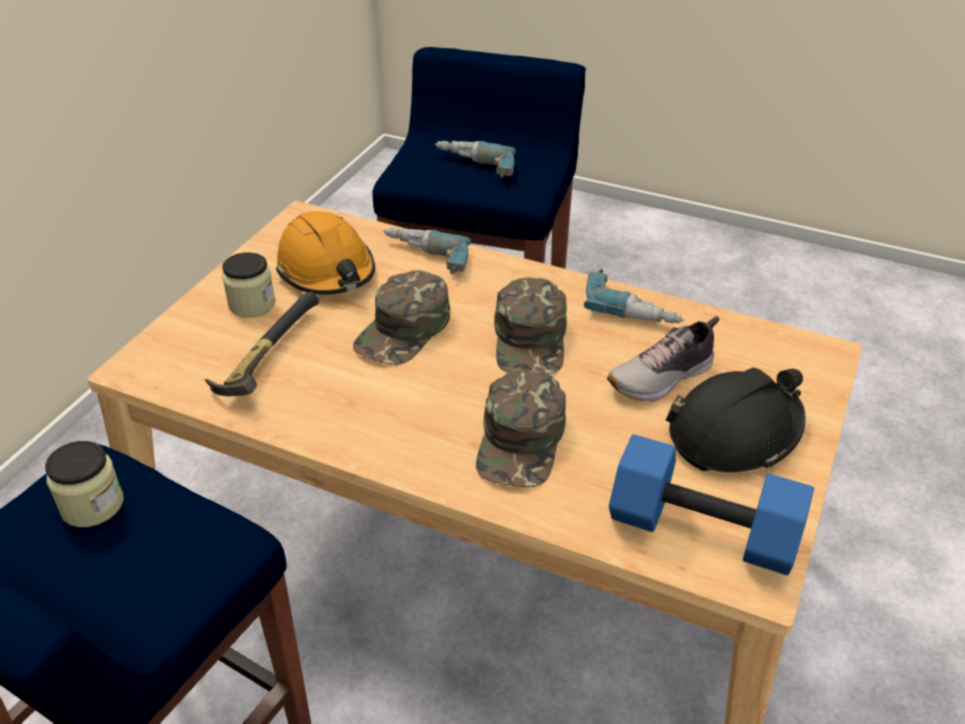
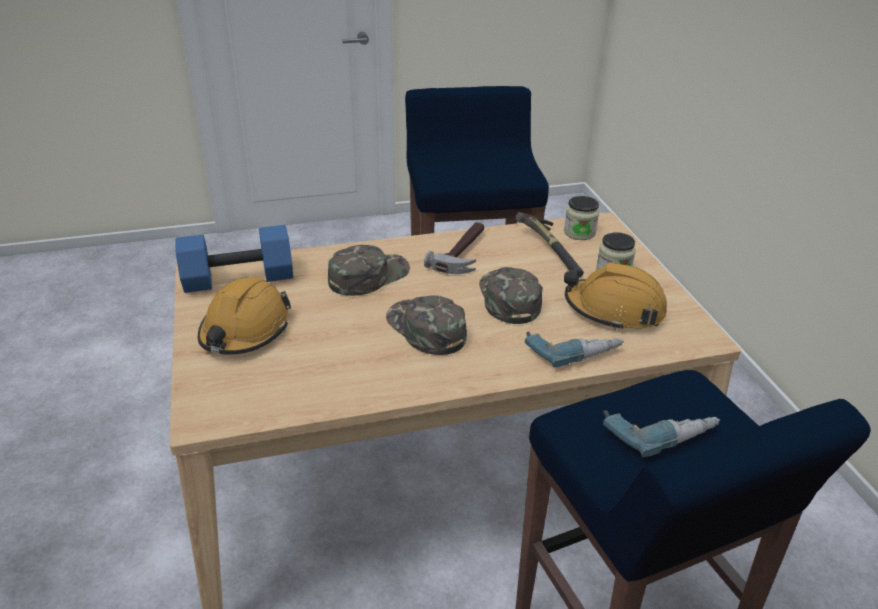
camera: 140 degrees right, 5 degrees down
(92, 505) = (503, 170): jar -> jar (579, 232)
(366, 411) = (464, 254): none -> hammer
(522, 440) = (368, 276): green cap -> green cap turned 75 degrees clockwise
(633, 307) = (379, 387): power drill -> none
(663, 378) = (315, 343): shoe -> none
(735, 433) = (245, 330): black hard hat -> orange hard hat

